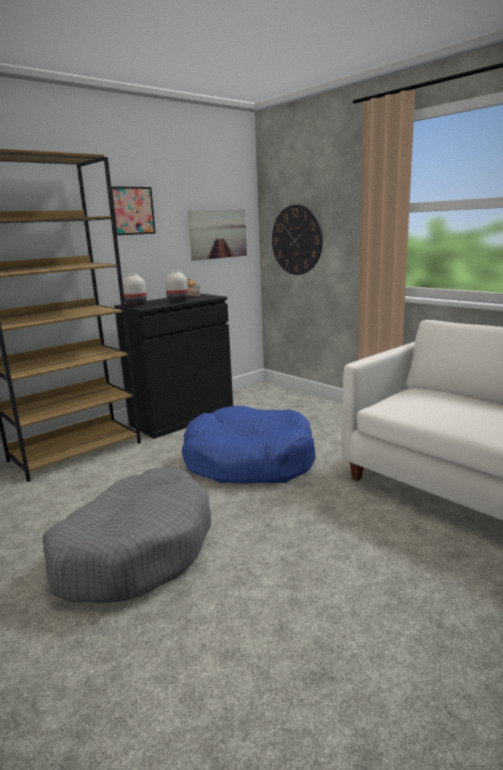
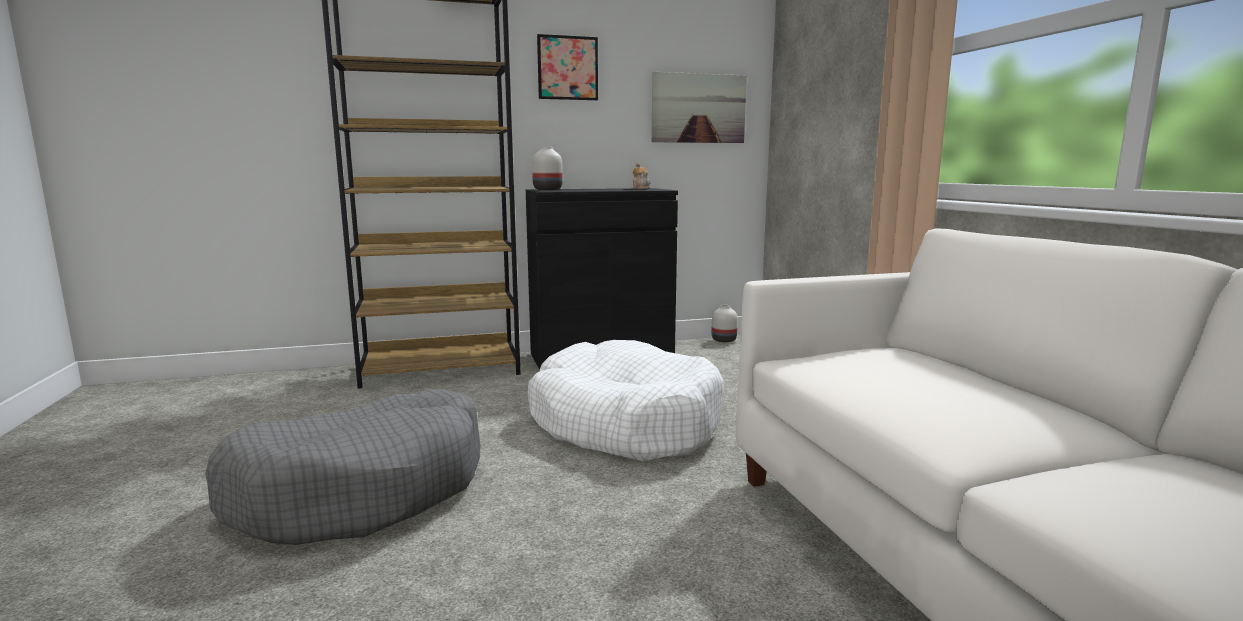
camera: 25 degrees right, 5 degrees down
(177, 301) = (603, 189): white vase -> white vase (723, 340)
(249, 461) = (625, 423): blue dog bed -> white dog bed
(296, 240) = (810, 118): wall clock -> none

